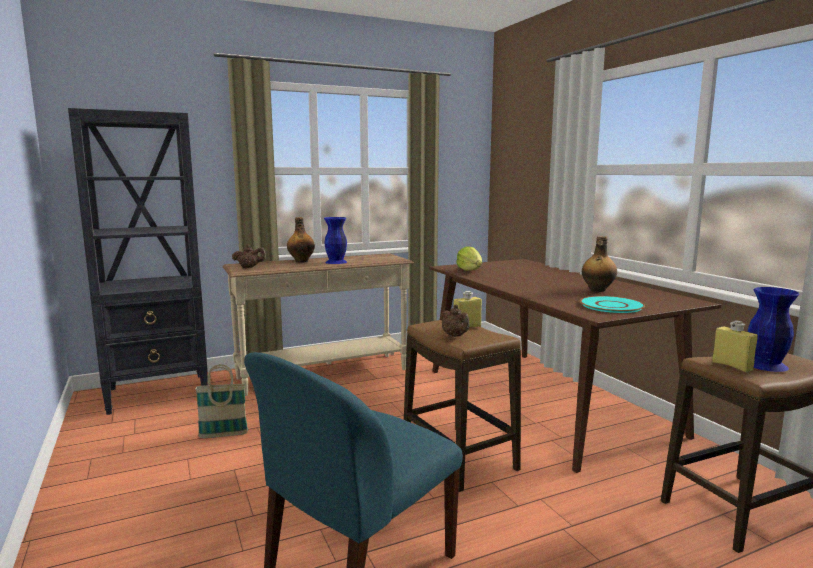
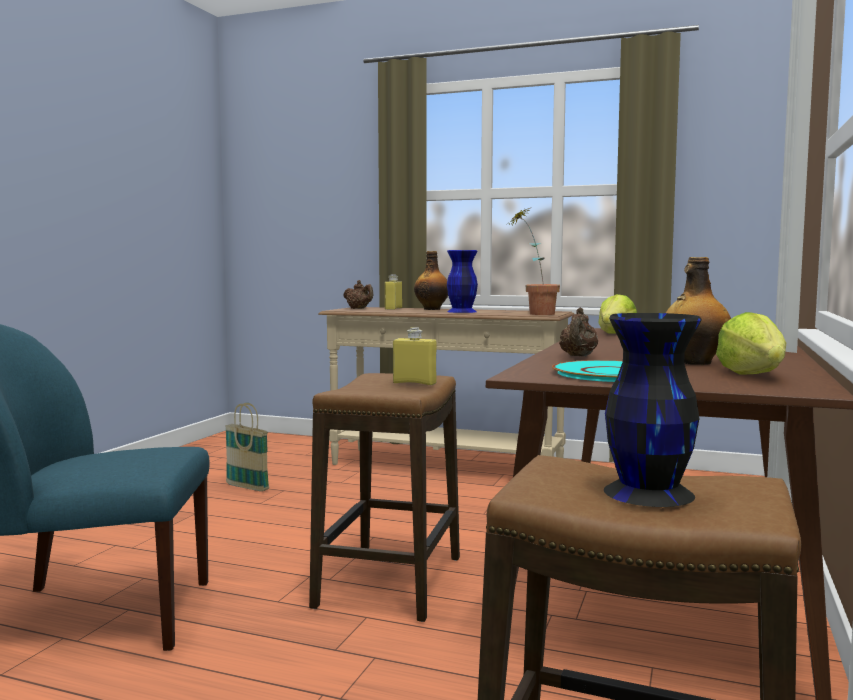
camera: 45 degrees right, 5 degrees down
(159, 393) = (277, 445): black bookcase -> none
(388, 259) = (534, 313): none -> potted plant
(455, 336) = (363, 385): brown teapot -> brown teapot (578, 356)
(645, 295) = (753, 375): none -> lettuce
(732, 366) = (561, 474): yellow bottle -> yellow bottle (393, 309)
(765, 365) = (647, 492): blue vase -> black vase

